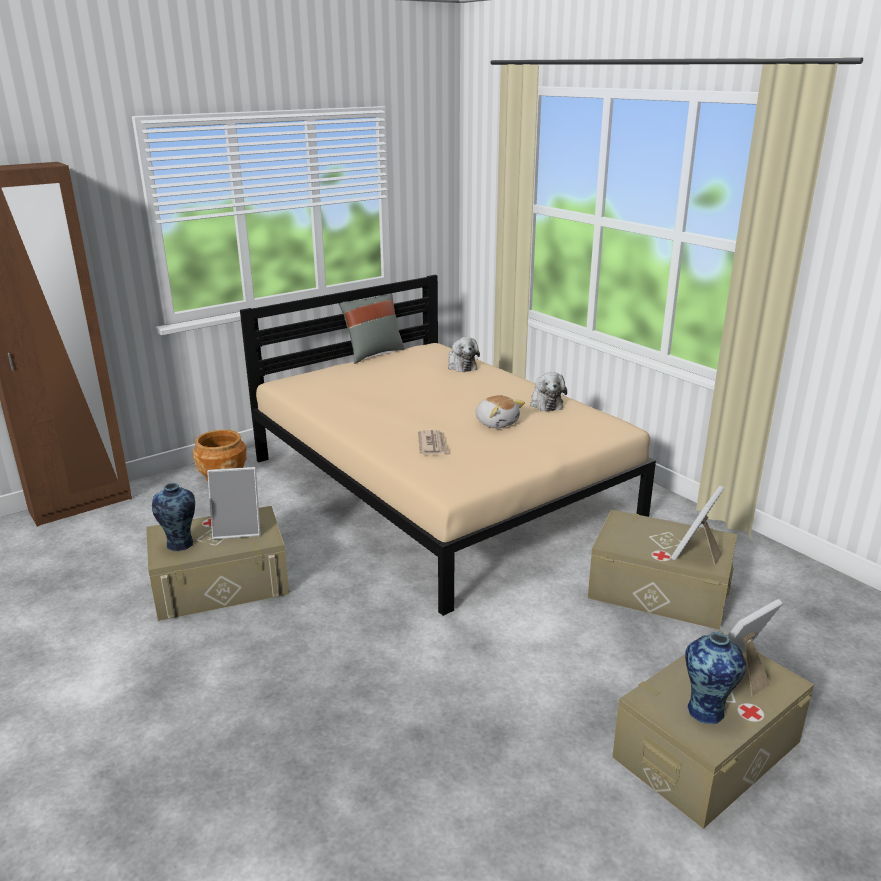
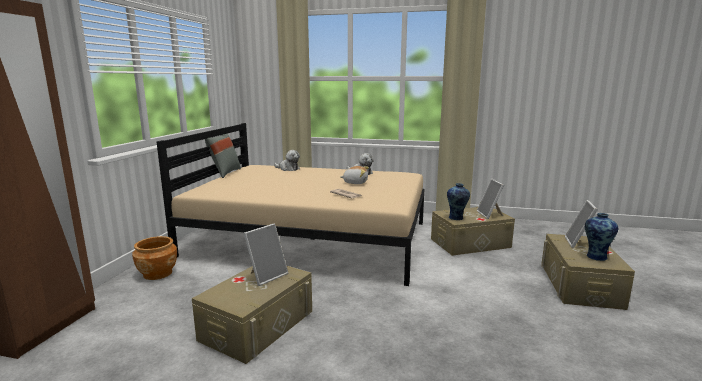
camera: 40 degrees left, 10 degrees down
(180, 545) = (240, 296): vase -> vase (456, 218)

